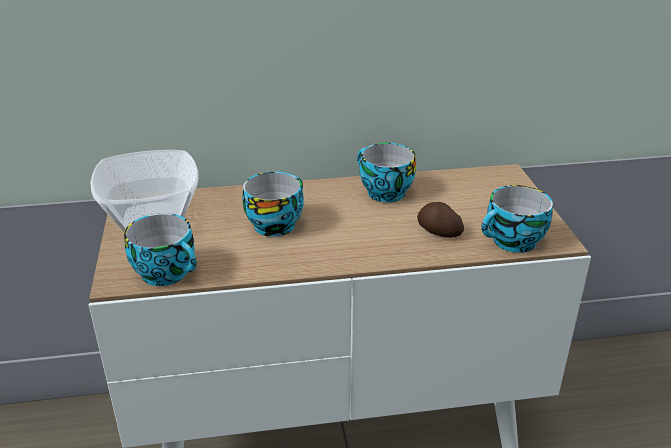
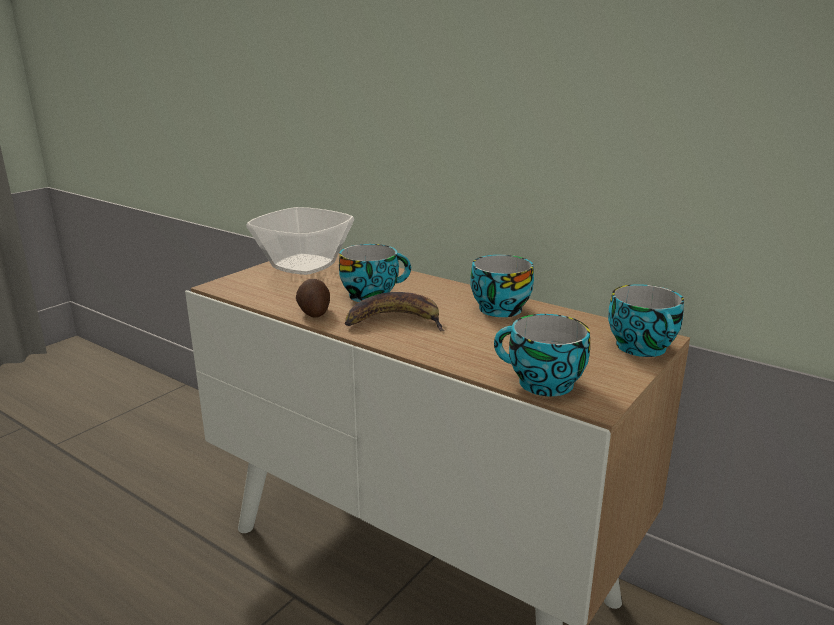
camera: 45 degrees right, 10 degrees down
(168, 273) = (252, 293): cup -> cup (644, 348)
(340, 240) = (395, 321): none -> banana
(438, 232) = (486, 349): potato -> potato (314, 312)

